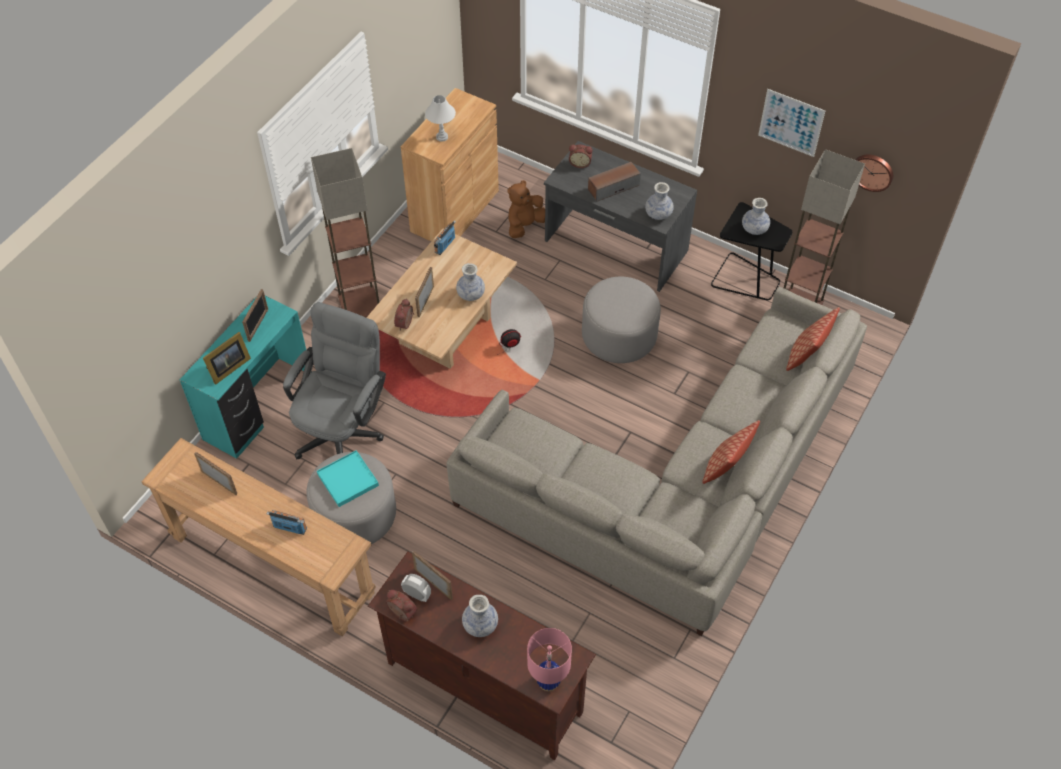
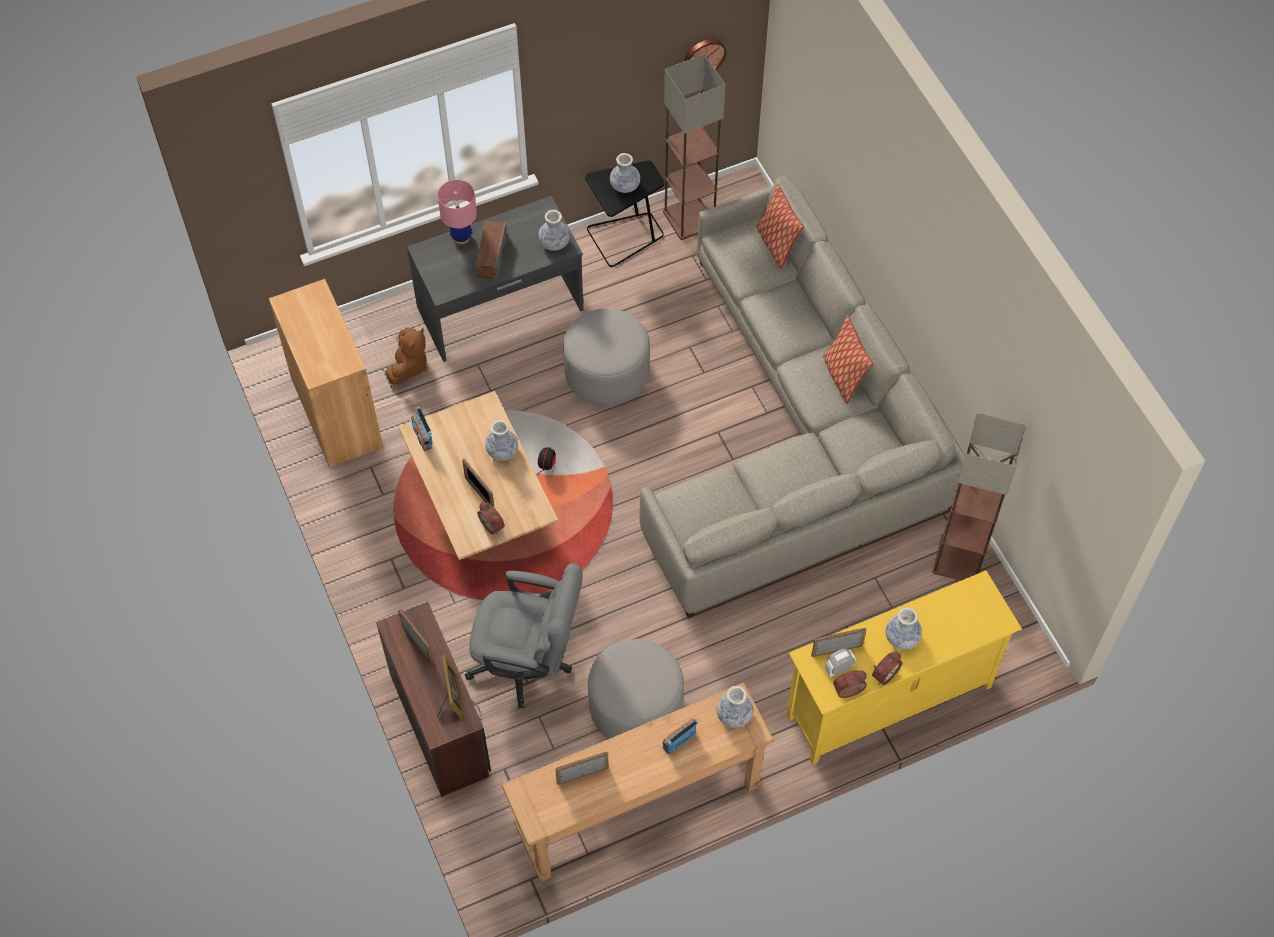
camera: 55 degrees left, 5 degrees up
(259, 406) = (441, 723): turquoise desk -> brown desk
(337, 551) = (734, 715): none -> vase
(343, 429) = (528, 663): grey office chair -> grey office chair turned 135 degrees clockwise
(348, 480) = (631, 676): turquoise tray -> none
(359, 304) = (385, 565): floor lamp -> floor lamp (958, 560)
(442, 137) = (328, 348): white table lamp -> none
(483, 688) = (889, 702): brown tv stand -> yellow tv stand
(524, 225) = (409, 366): brown plush toy -> brown plush toy turned 150 degrees counterclockwise
(548, 681) = (988, 618): pink table lamp -> pink table lamp (461, 237)
(580, 163) = (438, 262): alarm clock -> alarm clock (883, 673)
(791, 123) = (614, 70): picture -> none

